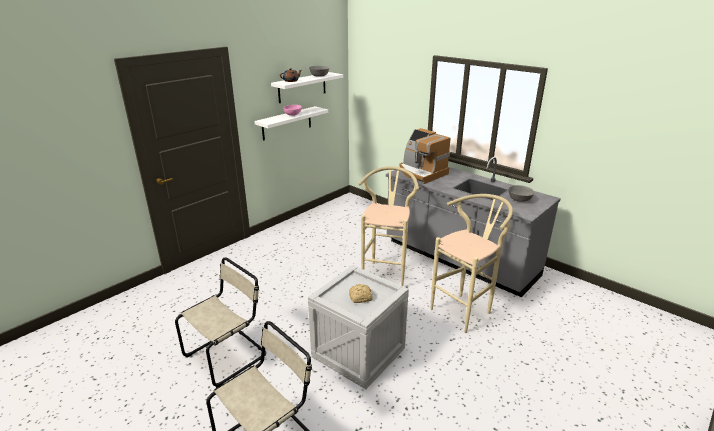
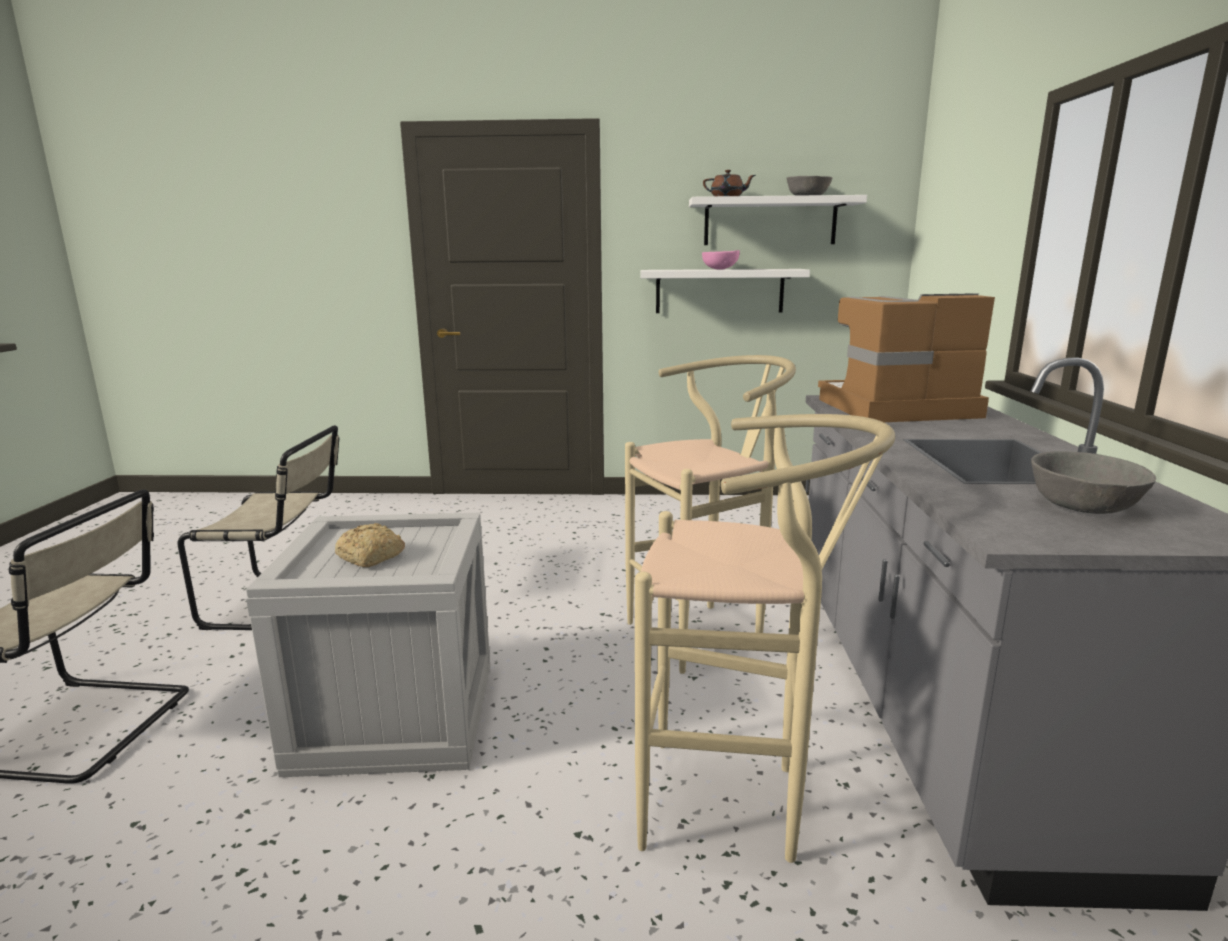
camera: 50 degrees right, 10 degrees down
(421, 173) = (895, 409): coffee machine -> coffee machine turned 75 degrees clockwise

